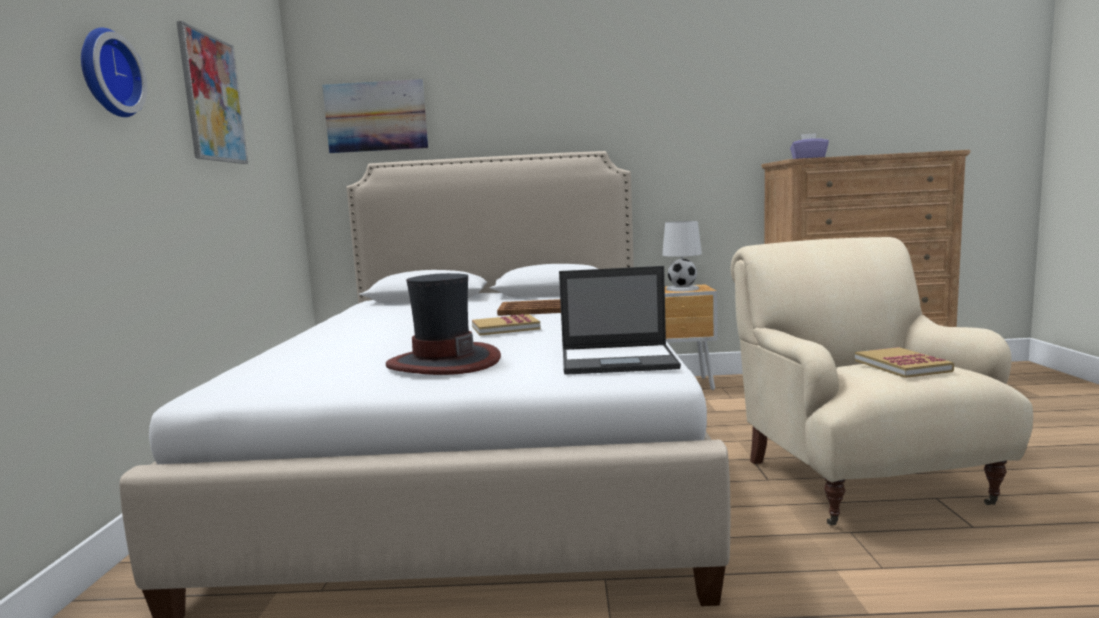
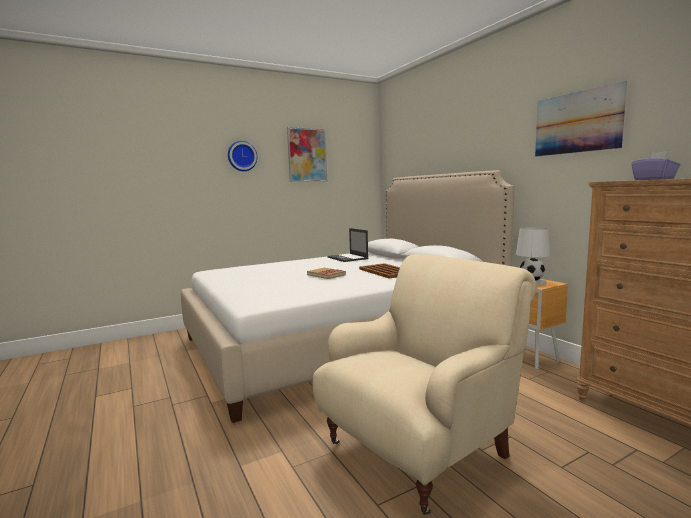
camera: 60 degrees right, 0 degrees up
(376, 116) = (404, 151): picture -> picture (577, 122)
(443, 362) = (253, 280): hat -> none
(619, 360) = (268, 297): laptop -> laptop (348, 258)
(902, 366) = (390, 364): book -> none

